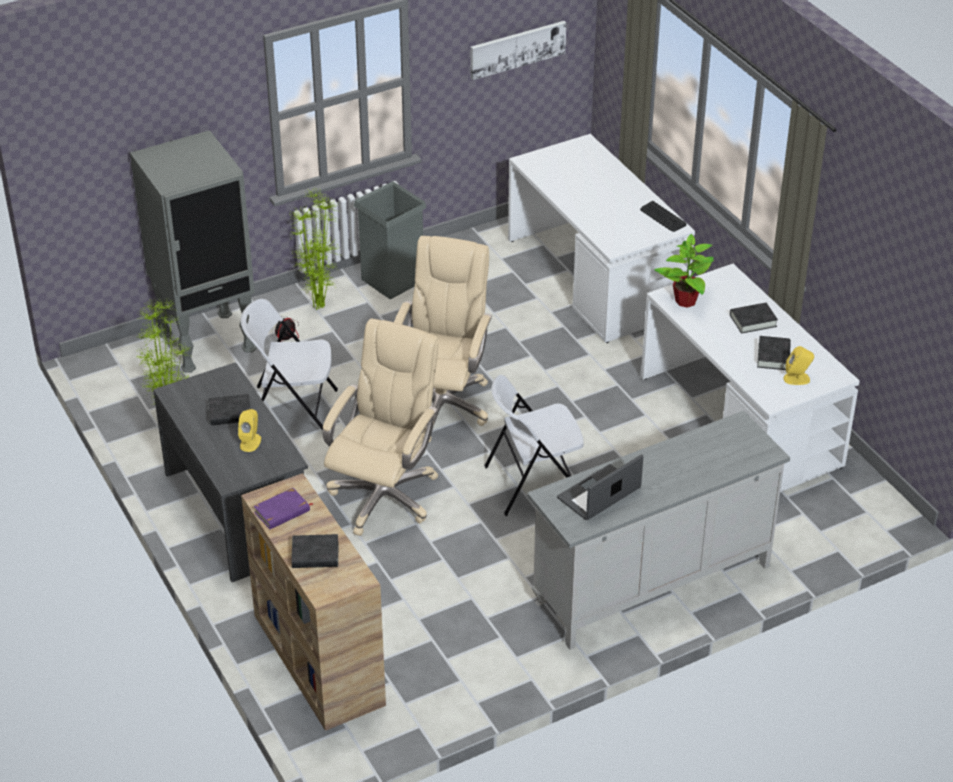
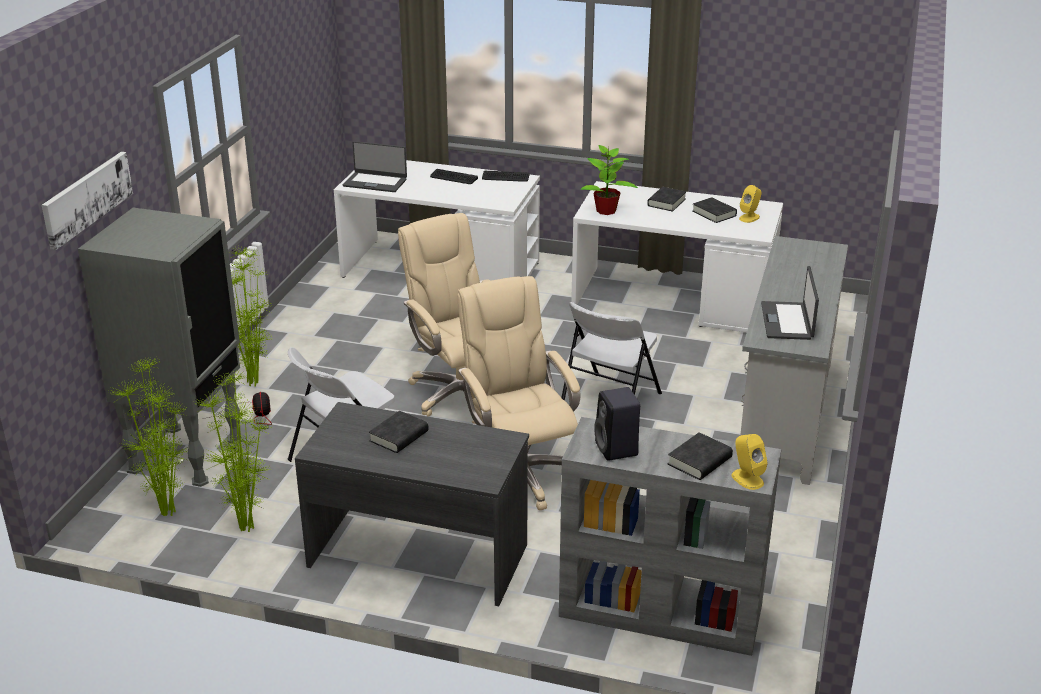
camera: 45 degrees left, 10 degrees down
(143, 379) = (168, 512): none -> potted plant
(250, 442) = (453, 445): yellow speaker -> yellow speaker (747, 479)
(282, 512) = (617, 449): purple book -> black speaker
(317, 660) = (660, 612): brown bookcase -> grey bookcase
(392, 280) = (288, 339): grey trash can -> none
(517, 49) = (303, 85): picture -> picture (86, 198)
(550, 167) = (375, 182): none -> laptop
(619, 195) = (453, 177): none -> keyboard

